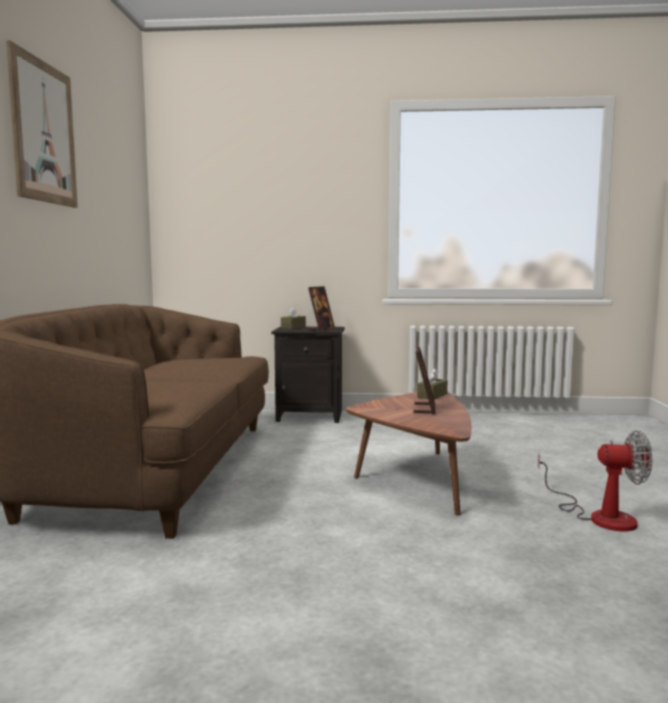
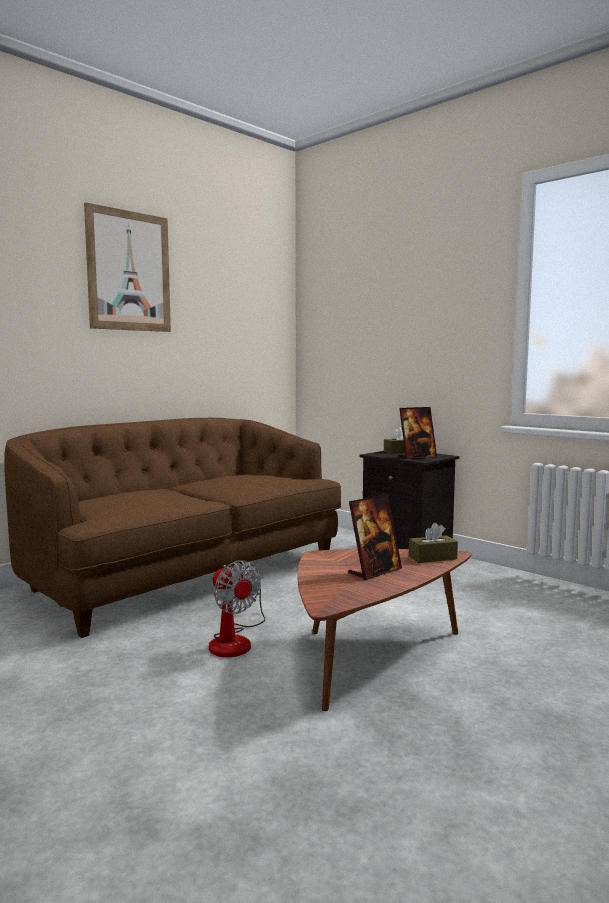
camera: 40 degrees right, 0 degrees up
(599, 516) = (490, 787): fan -> fan (235, 640)

